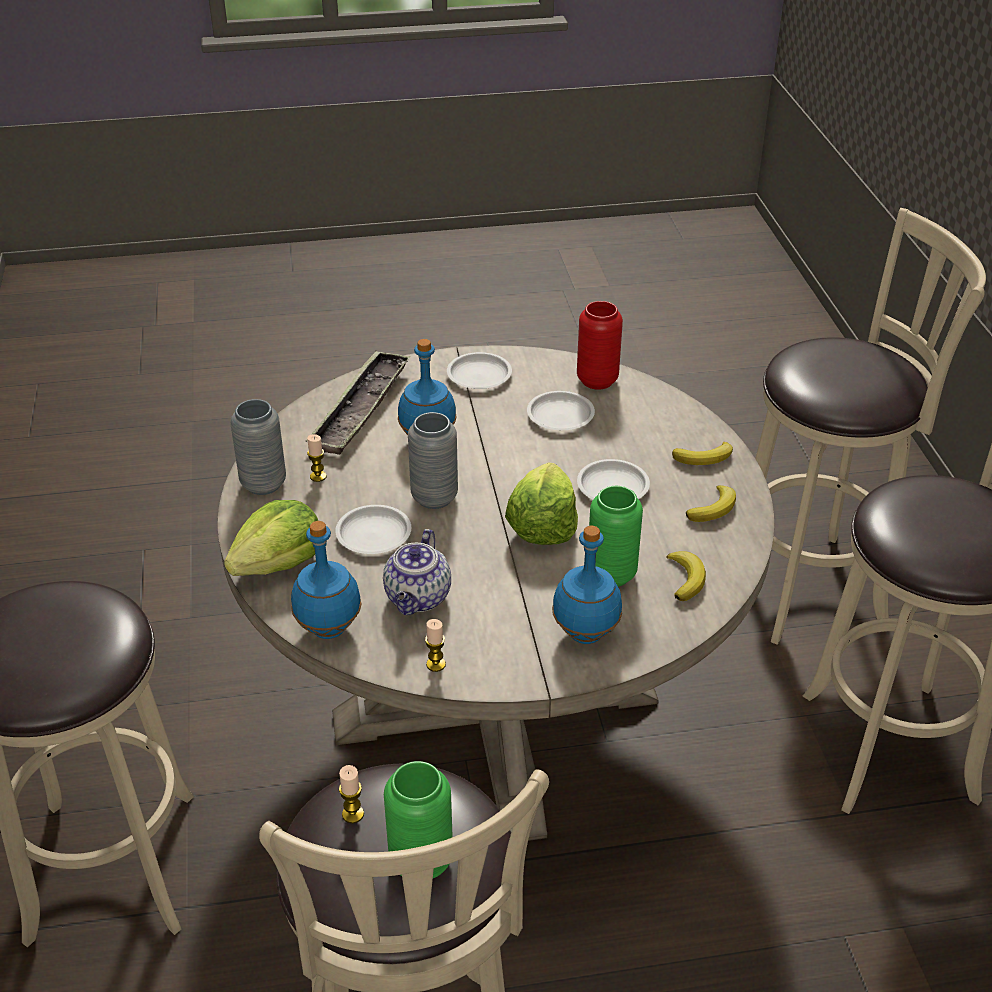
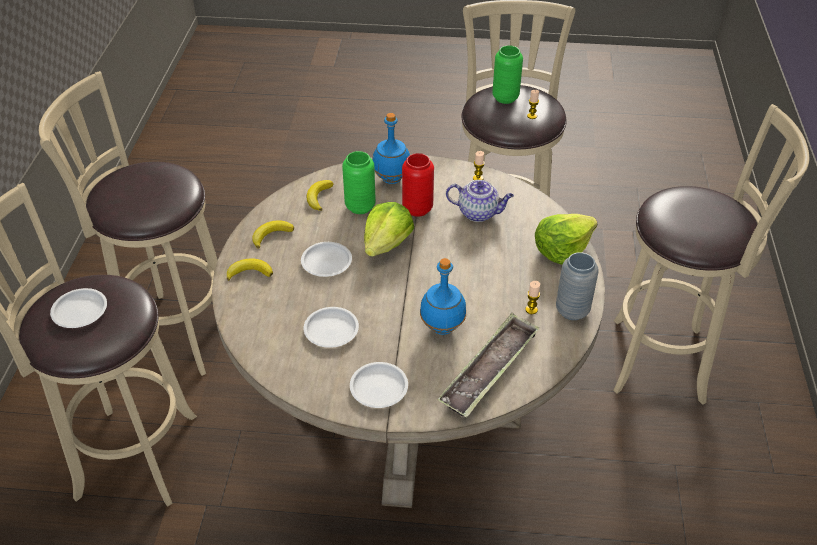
camera: 165 degrees left, 5 degrees up
(329, 628) = (534, 206): blue bottle -> none
(373, 534) = (498, 258): white plate -> white plate (80, 311)
(418, 598) = (479, 213): teapot -> teapot turned 75 degrees clockwise
(434, 498) = (451, 277): grey vase -> none
(597, 380) = (282, 361): red vase -> red vase (417, 209)

